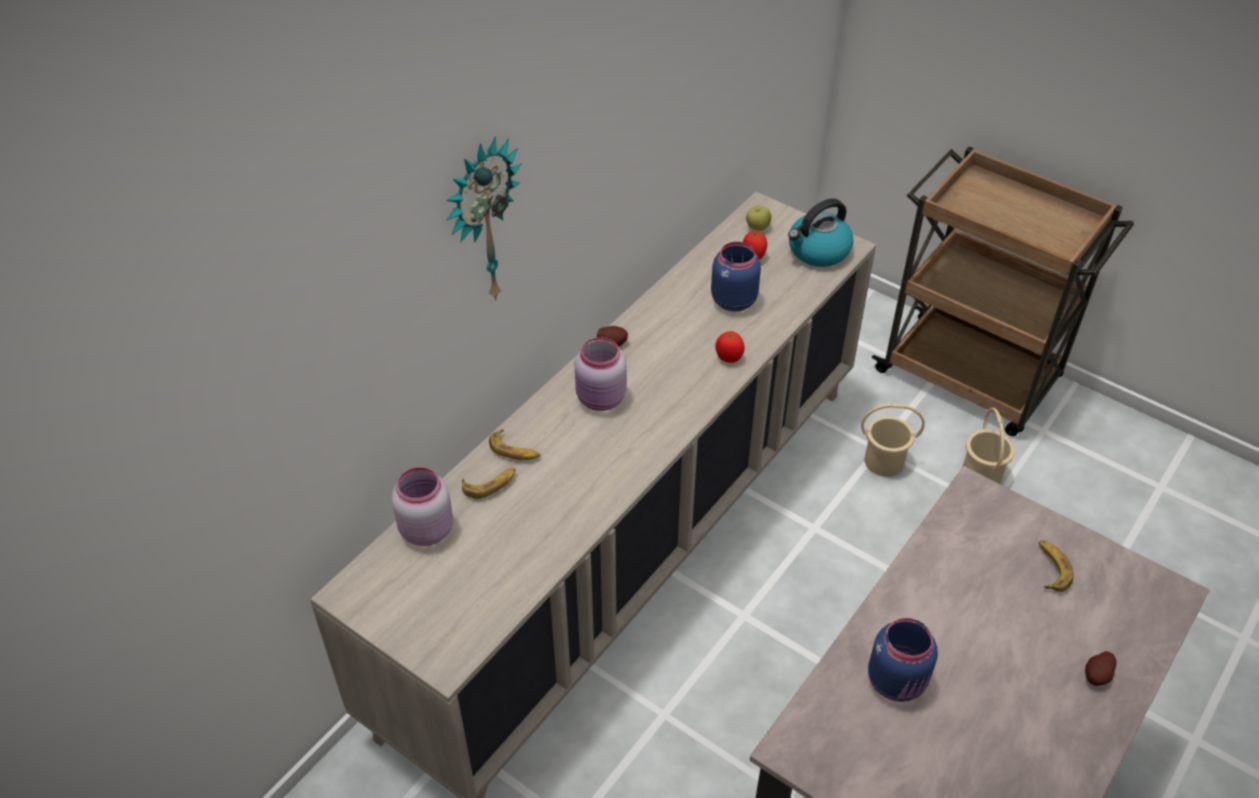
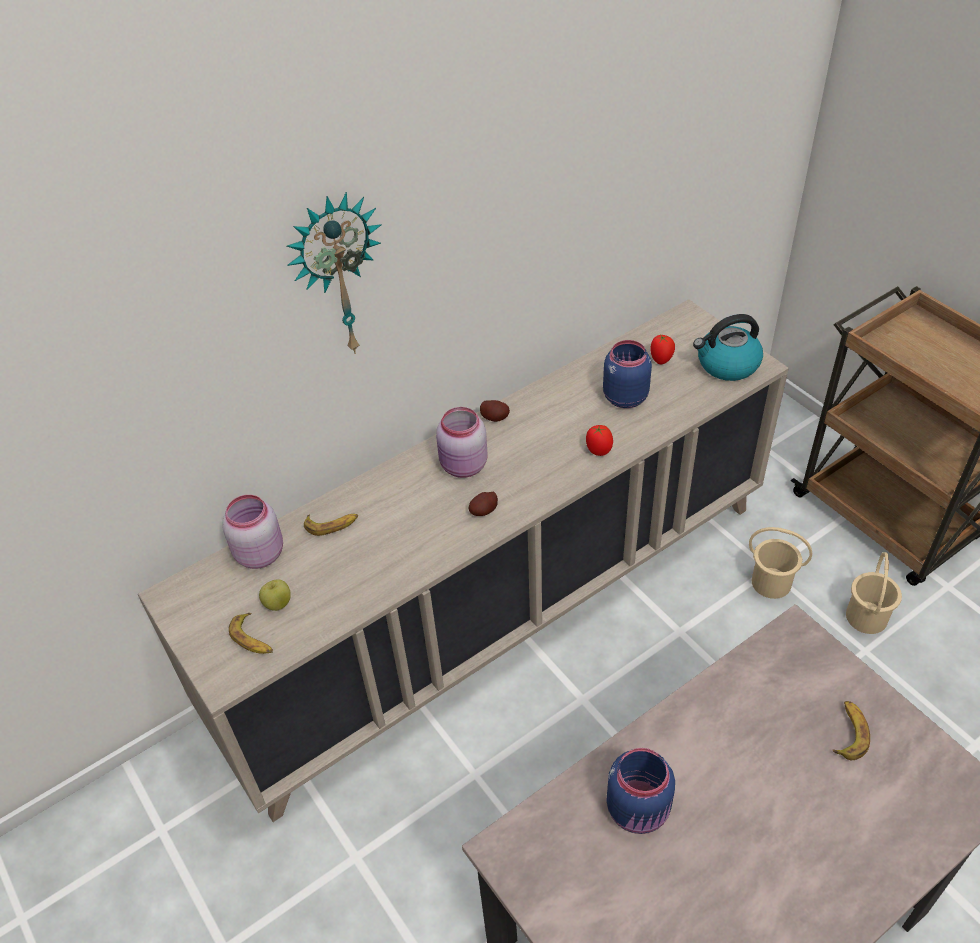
camera: 20 degrees right, 0 degrees up
(514, 451) = (366, 498): banana -> banana (253, 639)
(757, 227) = (676, 333): apple -> apple (278, 603)
(1097, 676) = (857, 861): potato -> potato (483, 511)

